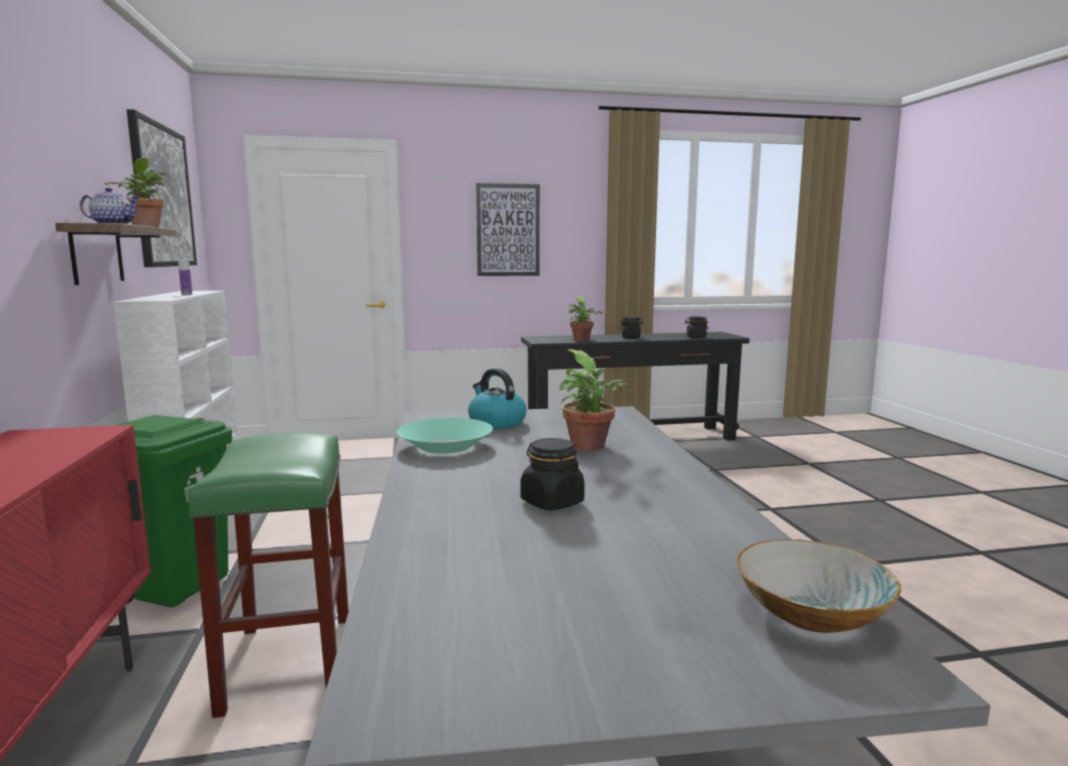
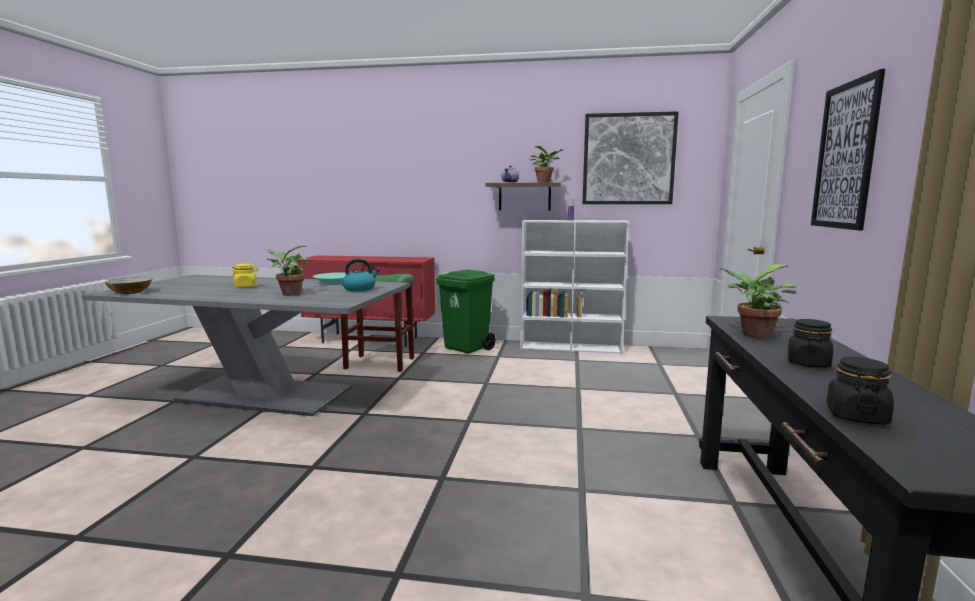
camera: 110 degrees right, 0 degrees up
(551, 502) = (246, 286): black jar -> yellow jar

